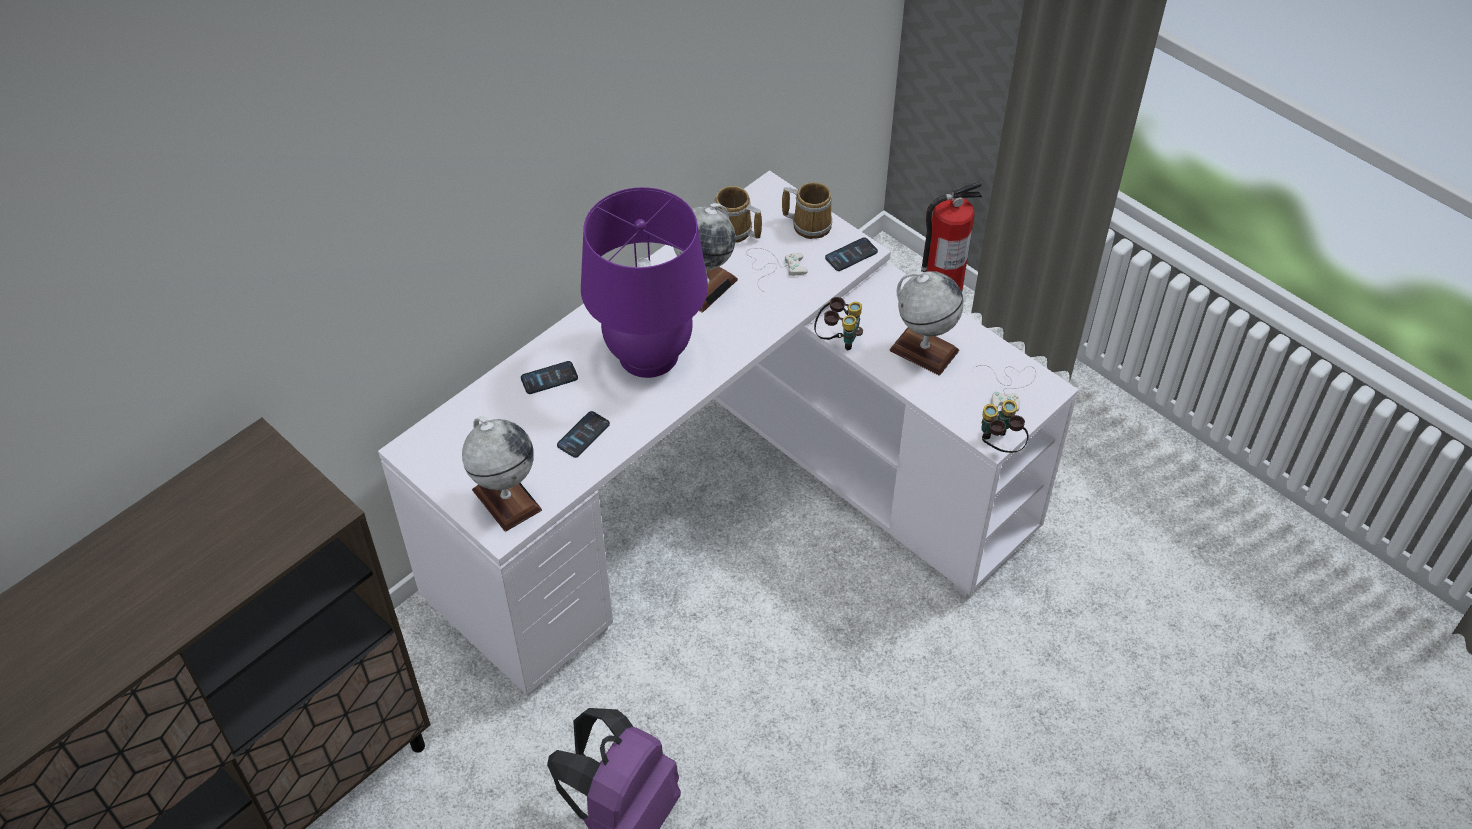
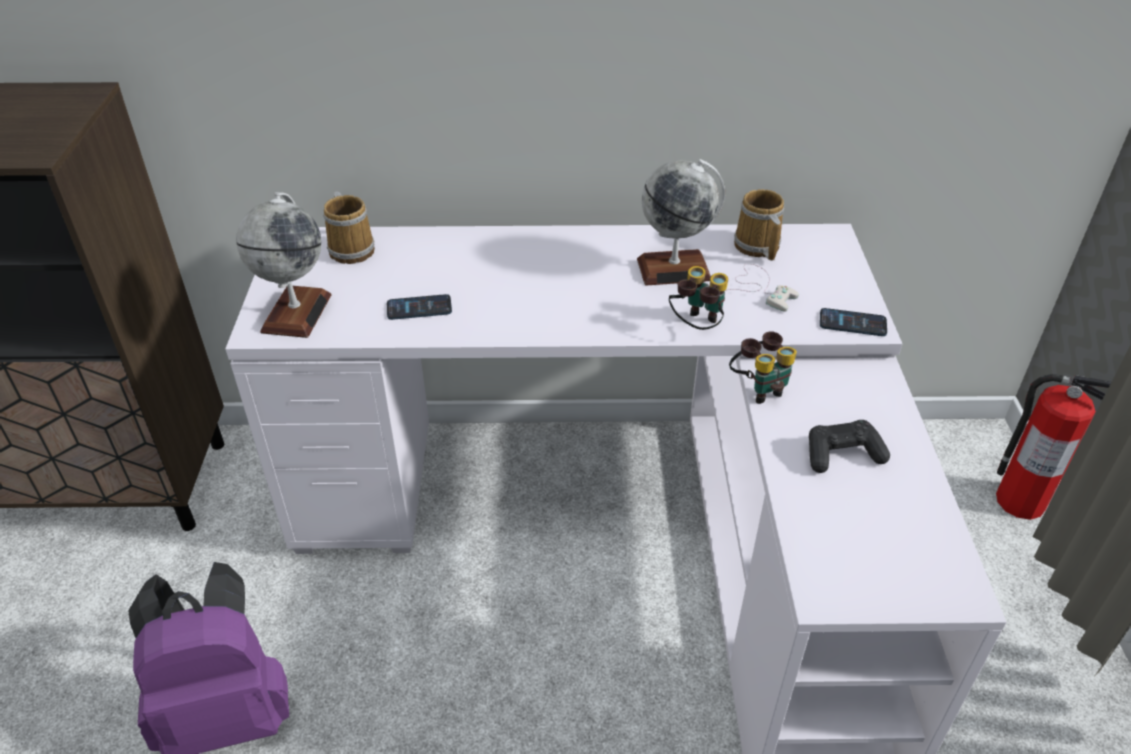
camera: 45 degrees right, 10 degrees down
(549, 378) = (455, 256): phone -> none
(648, 354) = (555, 287): purple table lamp -> none
(809, 224) = (839, 278): mug -> mug (352, 248)
(923, 350) = (842, 454): globe -> black game controller
(999, 446) = (822, 606): binoculars -> binoculars (696, 326)
(1009, 386) = (909, 554): white game controller -> none

